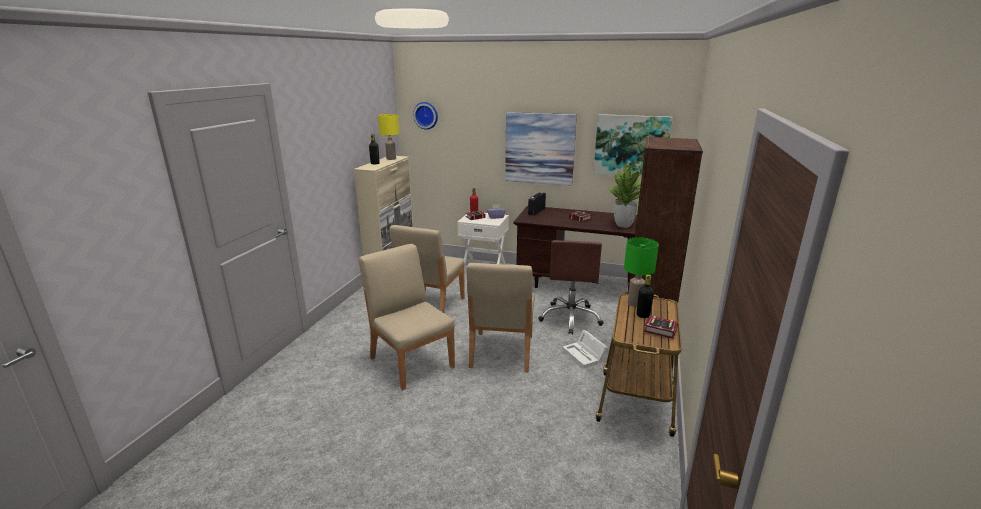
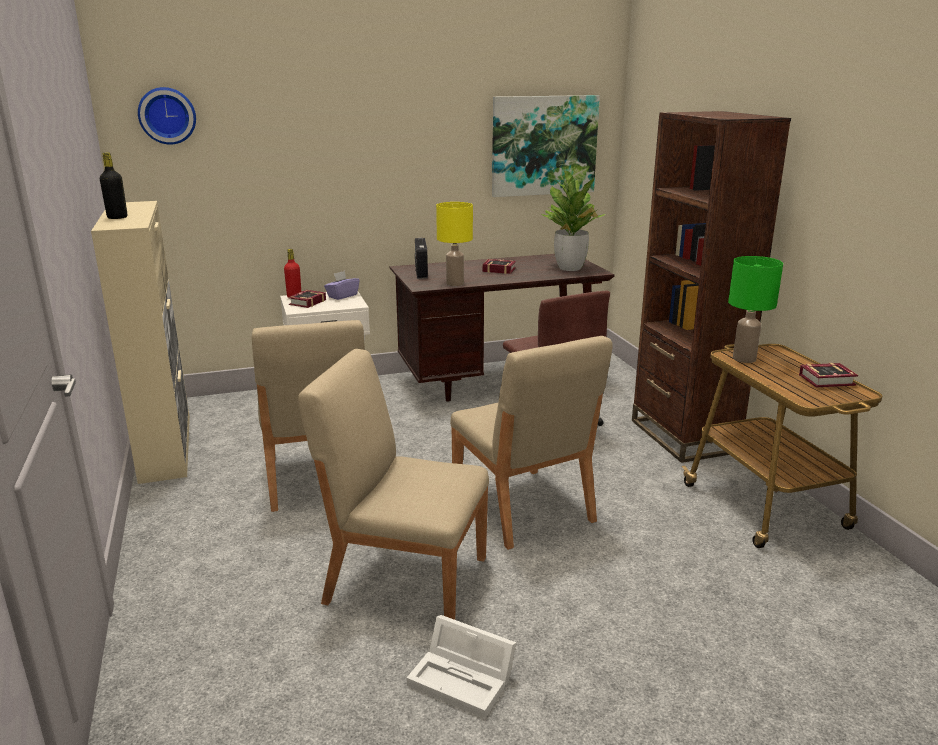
camera: 35 degrees left, 0 degrees up
(391, 159) = (131, 207): yellow table lamp -> yellow table lamp (455, 283)
(539, 149) = (401, 163): picture -> none
(585, 356) = (634, 471): white storage box -> white storage box (464, 679)
(643, 315) = (778, 370): black bottle -> none

